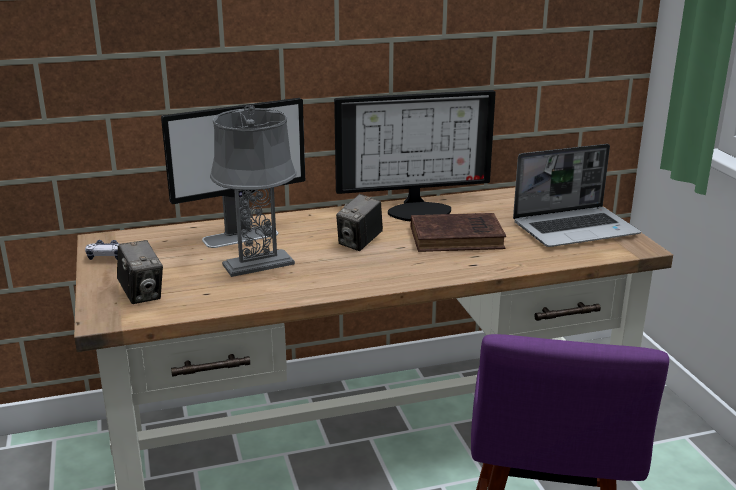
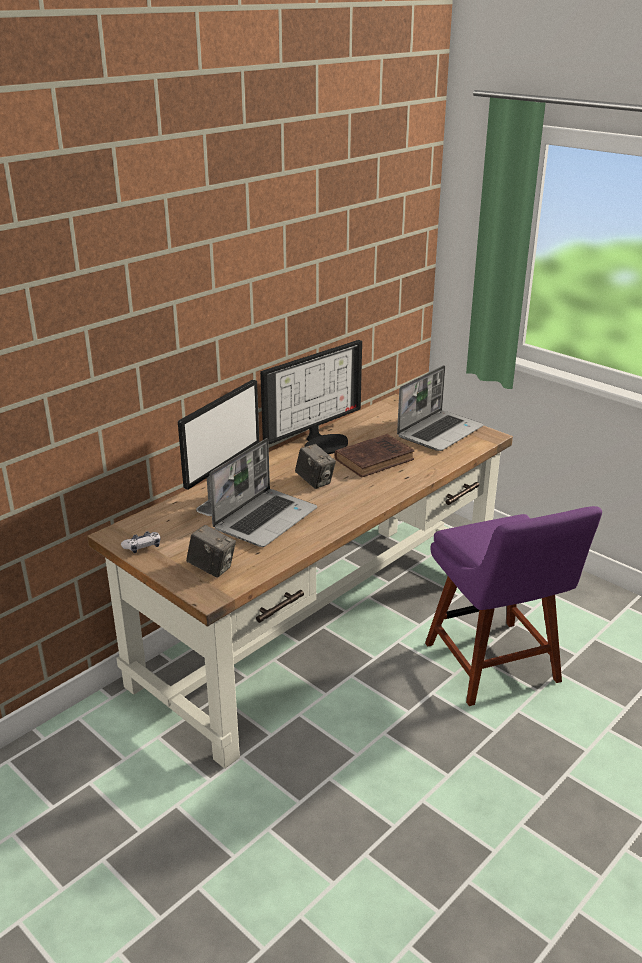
camera: 30 degrees left, 5 degrees up
(259, 264) = (265, 519): grey table lamp -> laptop
(360, 243) = (315, 481): camera -> camera turned 45 degrees counterclockwise

